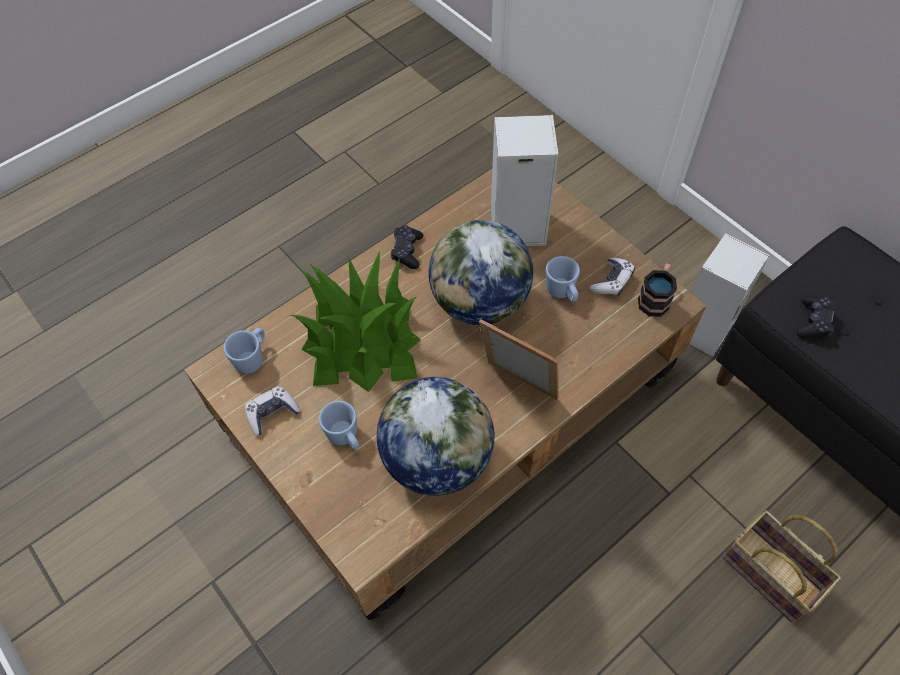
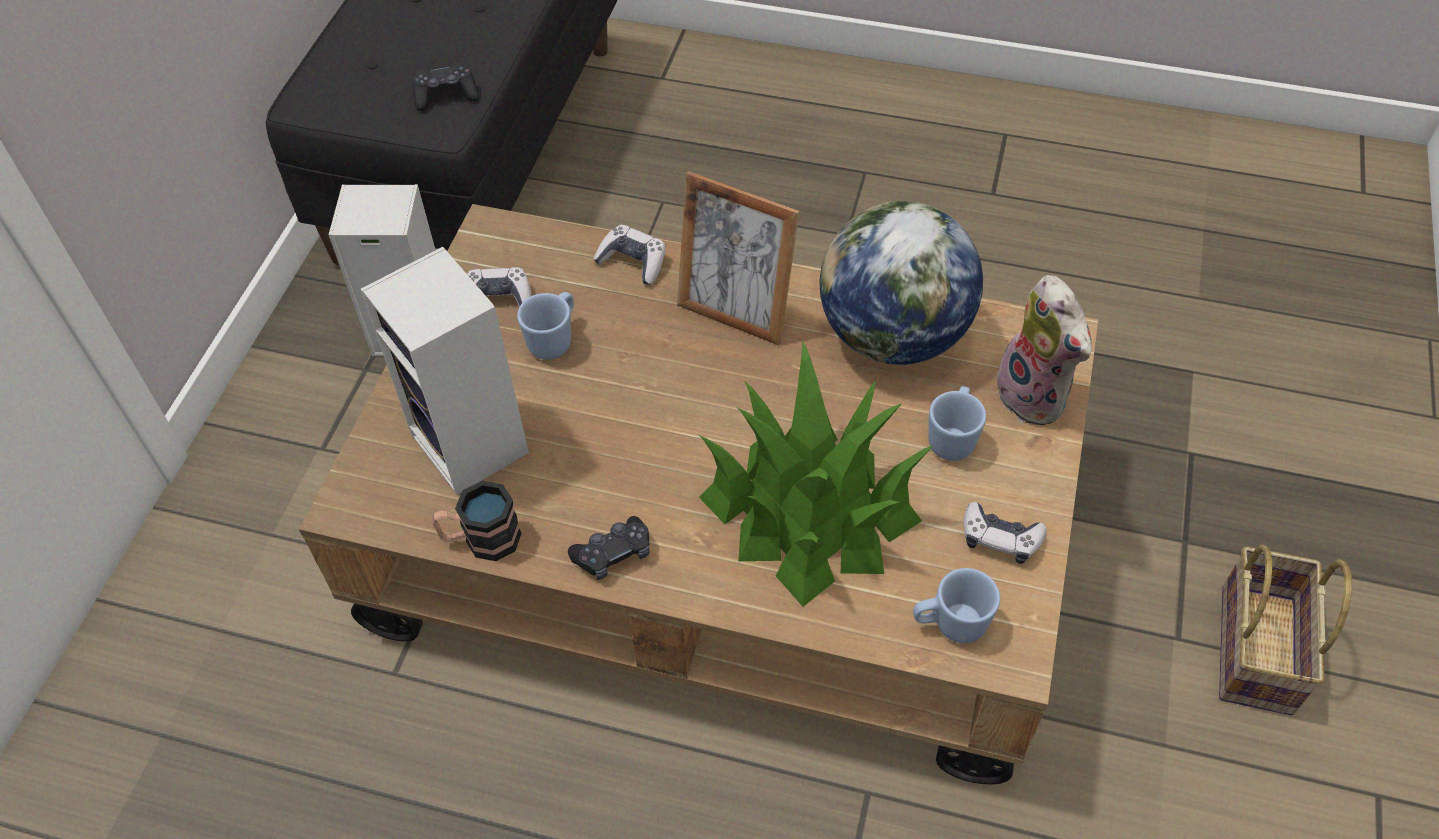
camera: 125 degrees left, 5 degrees down
(334, 504) = (1036, 396): none -> plush toy
(480, 303) = (639, 416): globe -> none
(517, 388) = (735, 313): picture frame -> picture frame turned 60 degrees counterclockwise
(597, 360) = (633, 262): none -> game controller
(655, 298) = (495, 250): mug -> mug (481, 539)
(767, 573) = (699, 172): basket -> basket (1259, 653)

